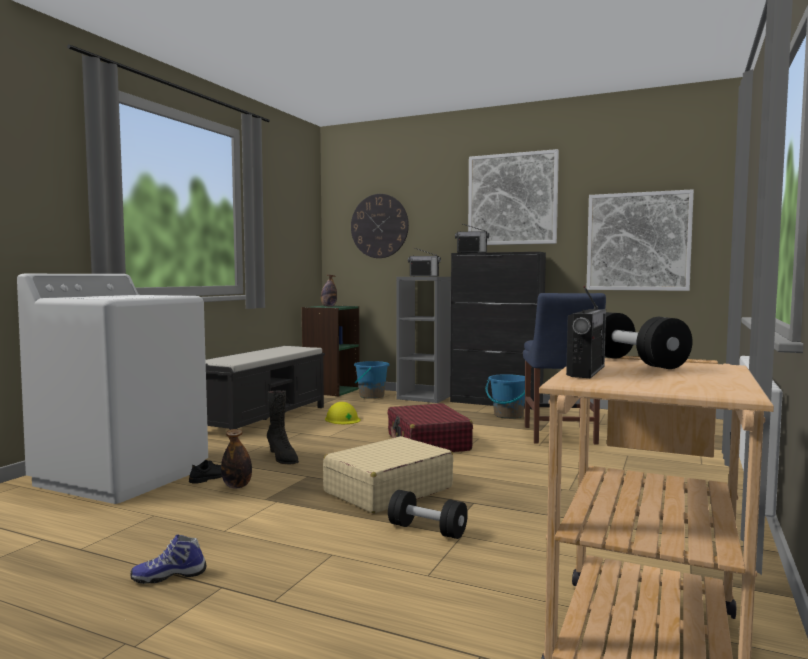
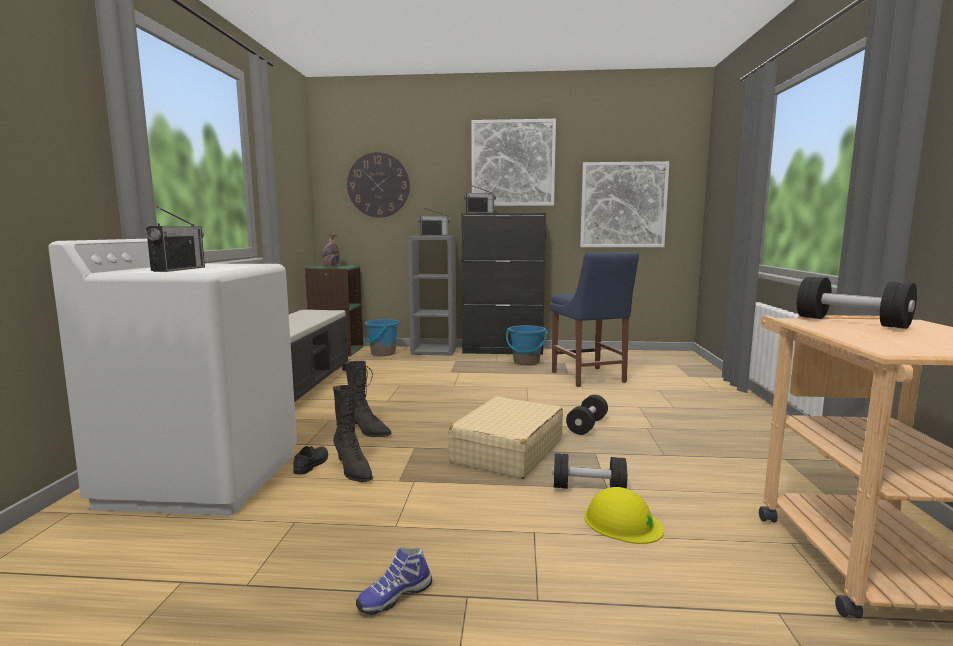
camera: 20 degrees left, 5 degrees up
(237, 486) = (353, 470): bottle -> black boot
(342, 419) = (381, 380): yellow hard hat -> yellow hard hat (622, 522)
(428, 442) = (488, 396): red suitcase -> none
(497, 479) = (587, 426): none -> black dumbbell
(586, 371) = (854, 336): radio -> radio (179, 269)

